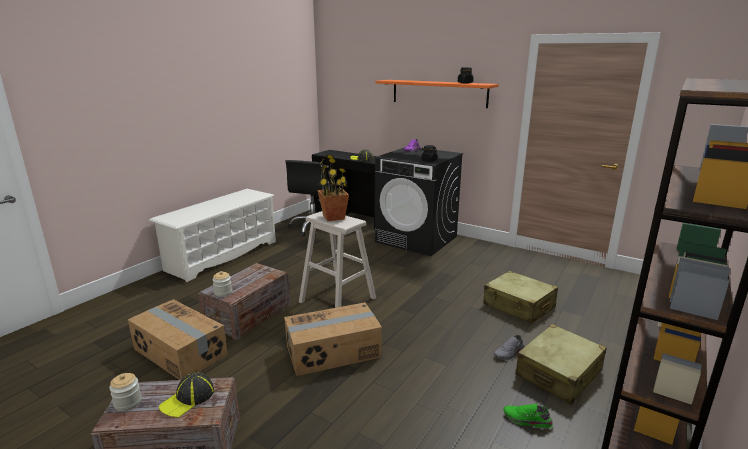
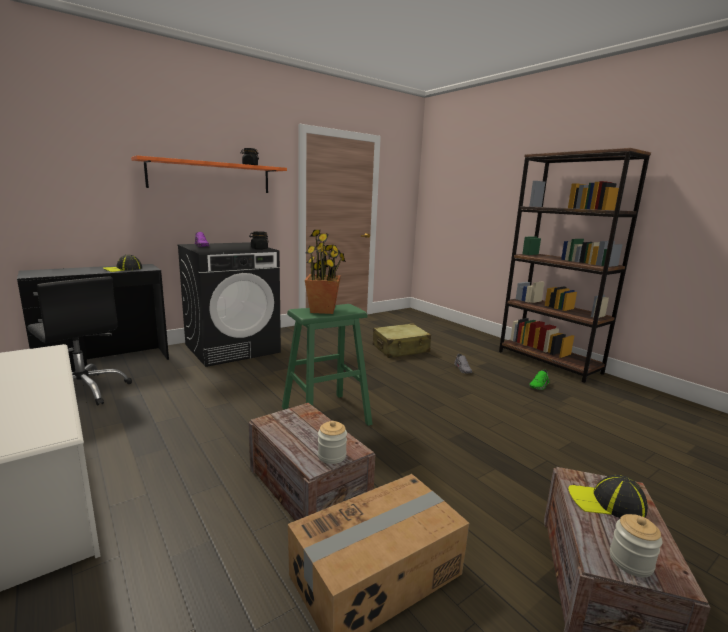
camera: 70 degrees left, 5 degrees down
(188, 399) = (606, 502): cap -> cap turned 135 degrees clockwise
(333, 352) = (432, 438): cardboard box -> none
(337, 300) = (325, 415): beige stool -> green stool
(558, 373) = (490, 363): beige suitcase -> none

